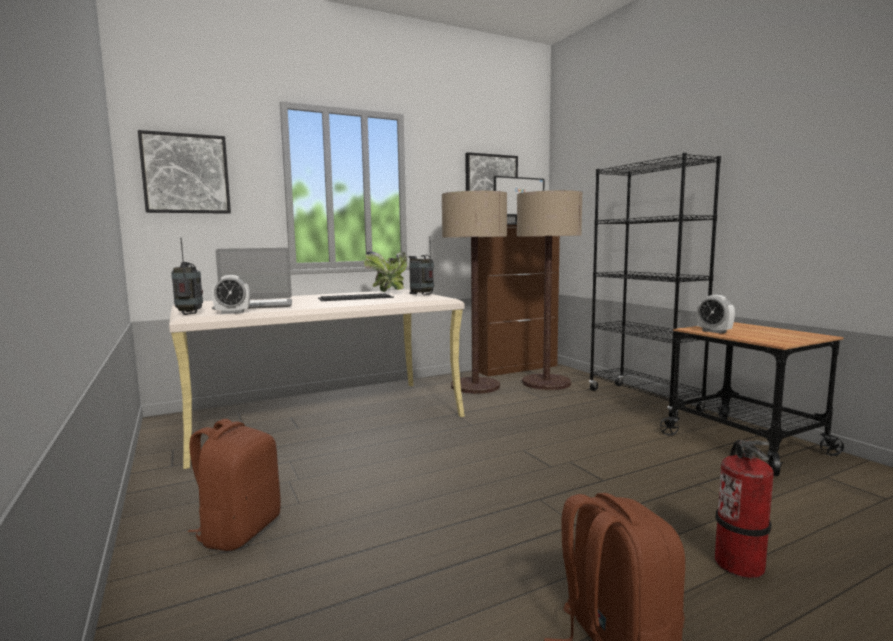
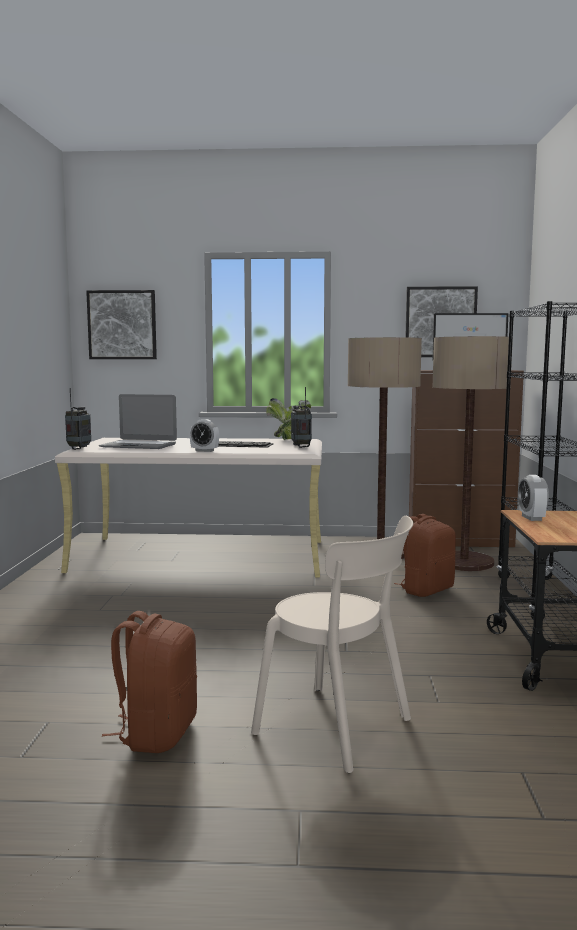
camera: 30 degrees right, 0 degrees up
(232, 312) = (106, 451): alarm clock -> alarm clock (204, 451)
(239, 531) = (45, 616): brown backpack -> brown backpack (426, 590)
(739, 564) = (339, 728): fire extinguisher -> beige chair

